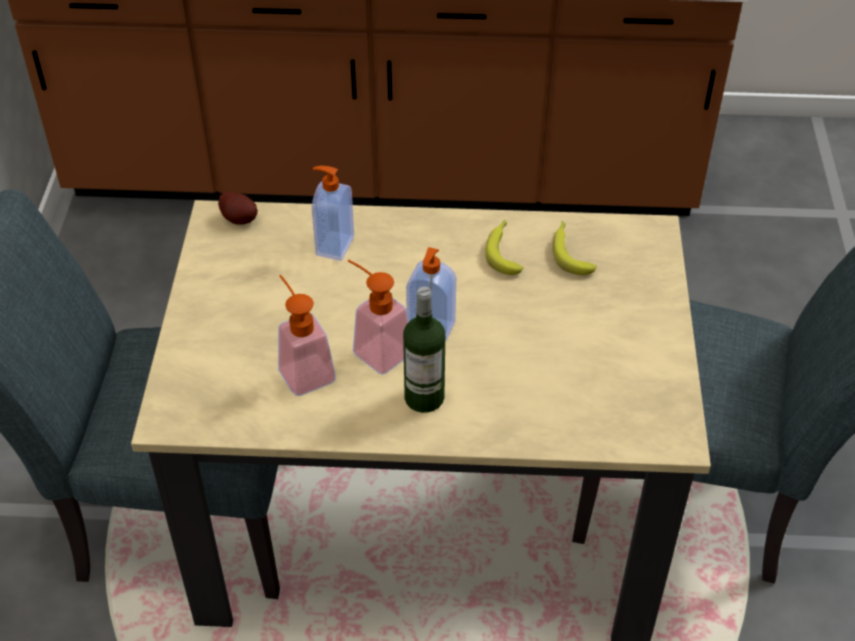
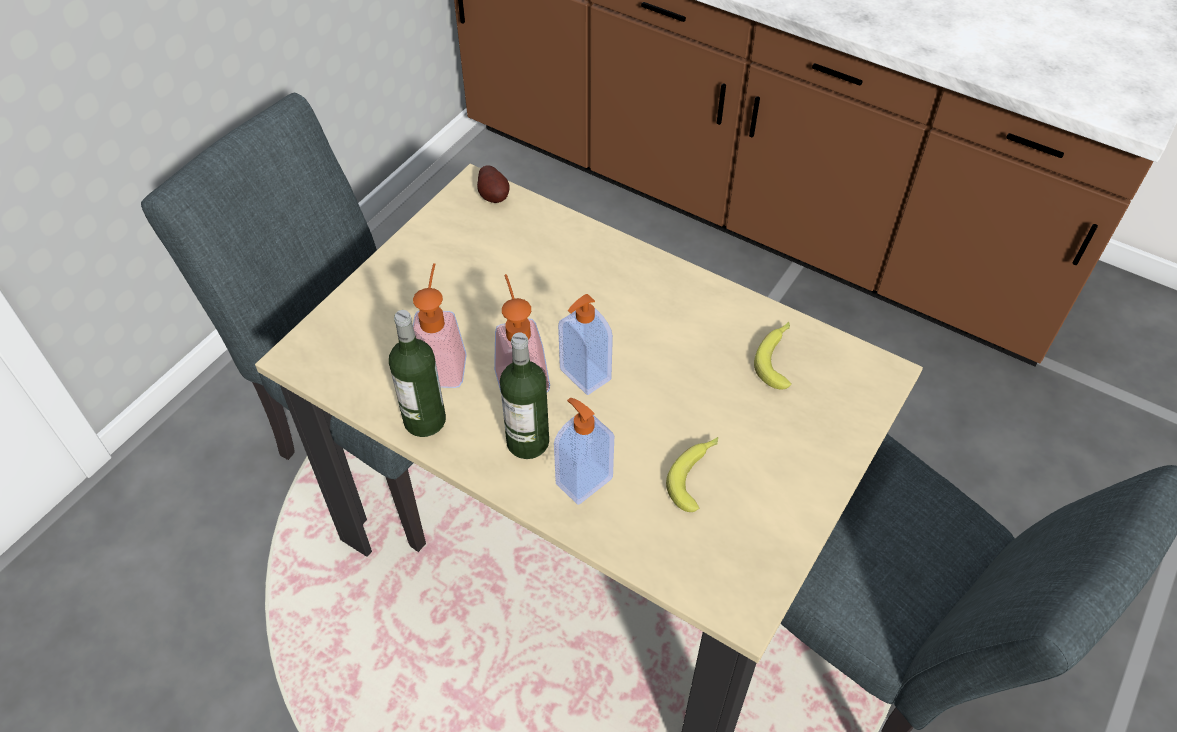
camera: 30 degrees right, 5 degrees up
(325, 420) = (425, 420): none -> bottle
(333, 245) = (556, 255): soap dispenser -> soap dispenser (583, 480)
(504, 251) = (712, 328): banana -> banana (696, 475)

